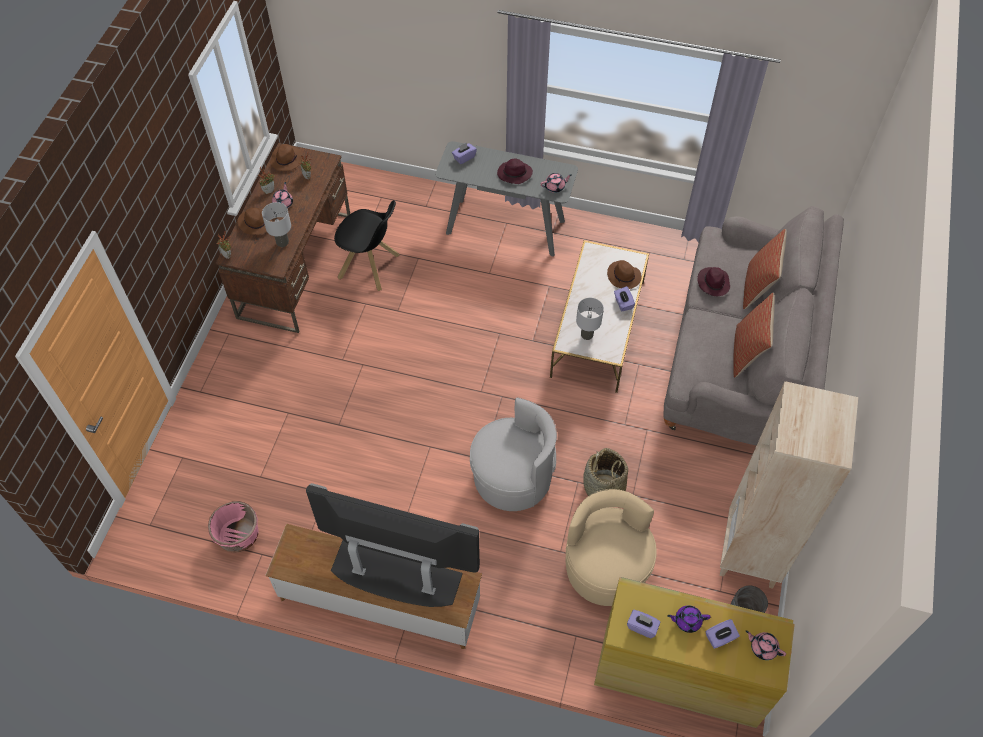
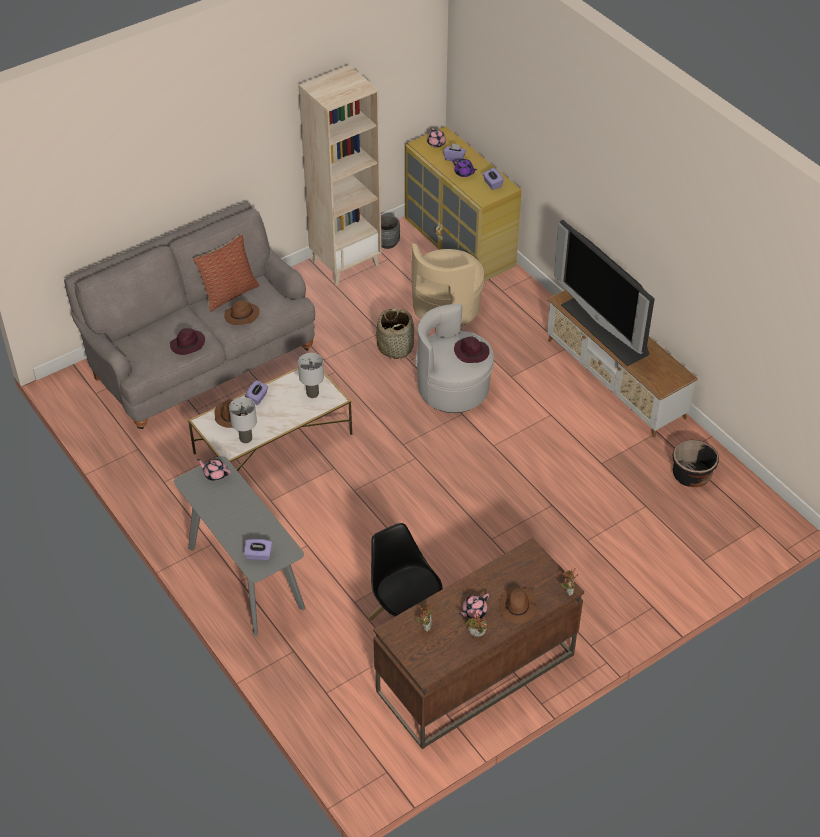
camera: 140 degrees left, 10 degrees down
(238, 536) = (691, 475): pink planter -> black planter
(283, 243) = (507, 569): white table lamp -> white table lamp (245, 438)
(286, 159) = (431, 660): brown hat -> brown hat (241, 316)
(514, 174) = (234, 509): purple hat -> purple hat (472, 352)
(758, 287) = (160, 324): pillow -> none

